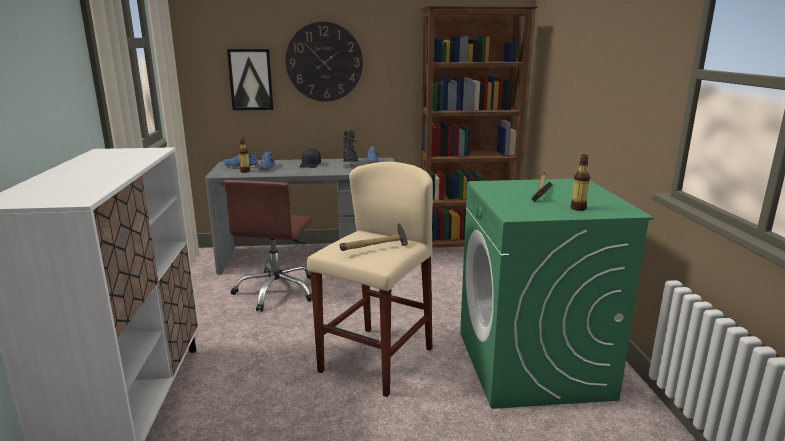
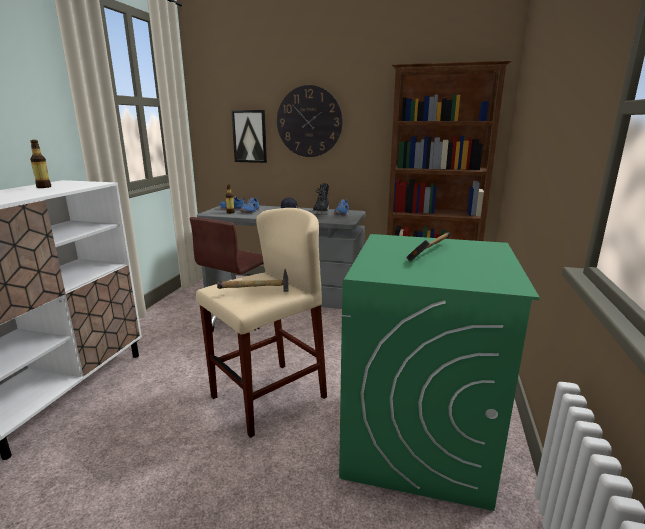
camera: 20 degrees right, 0 degrees up
(578, 208) = (451, 274): bottle -> bottle (44, 187)

